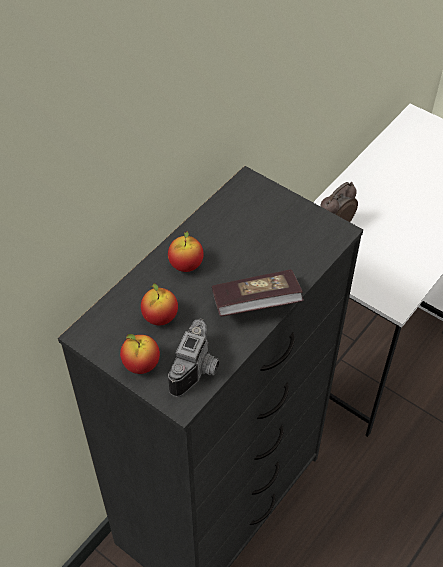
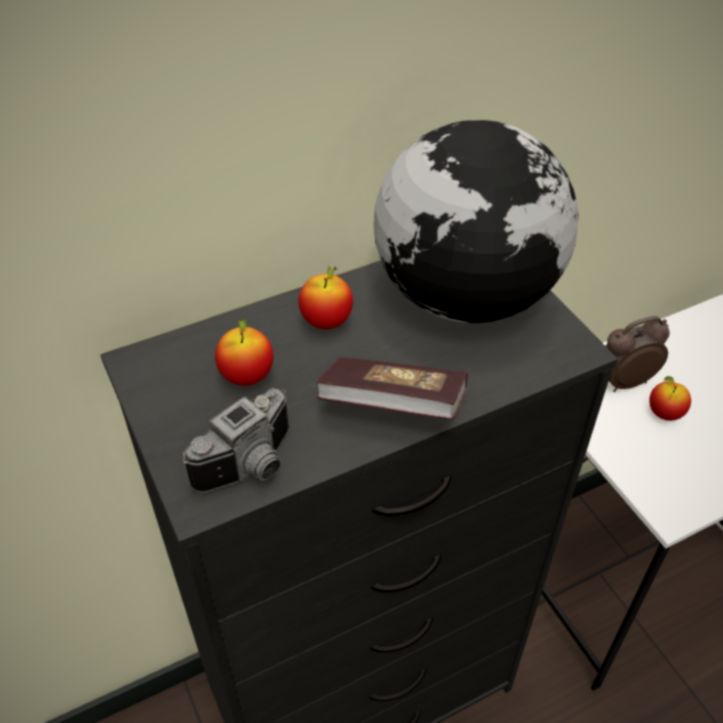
camera: 25 degrees right, 5 degrees down
(141, 365) = (179, 429): apple -> apple (664, 413)
(258, 218) = (466, 295): none -> globe

